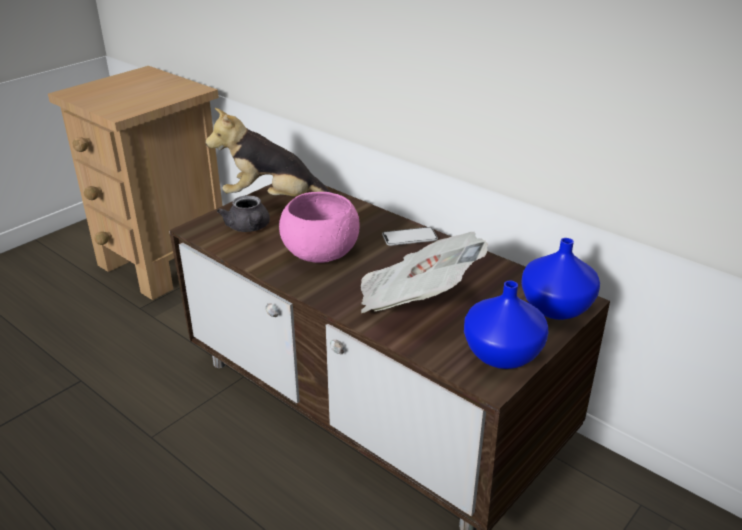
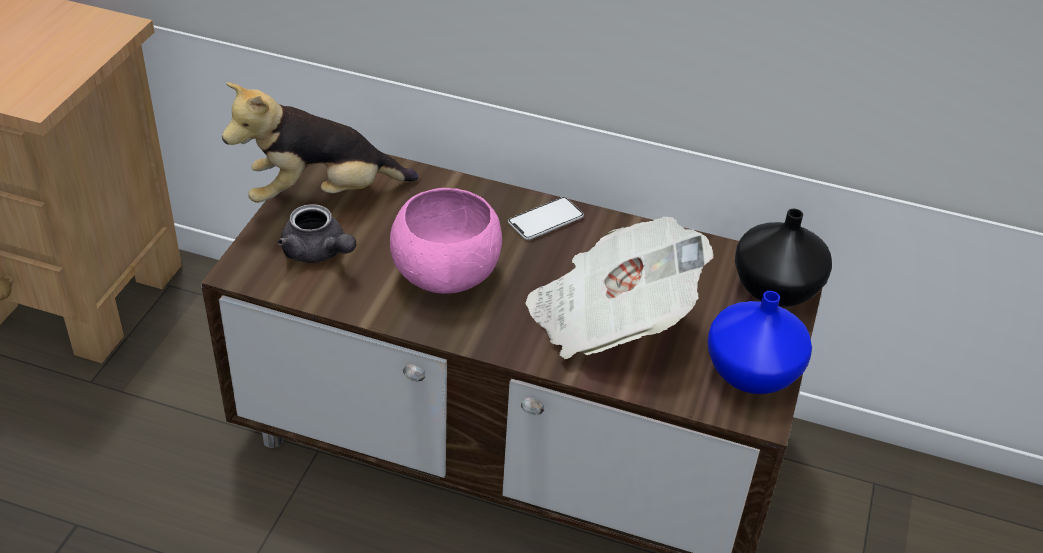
camera: 25 degrees left, 10 degrees up
(555, 306) = (774, 287): blue vase -> black vase

